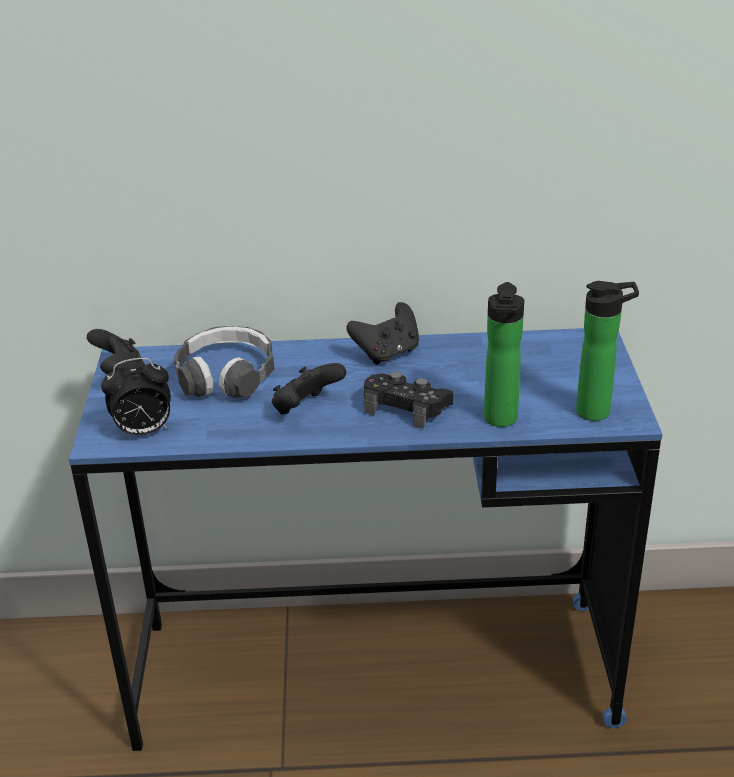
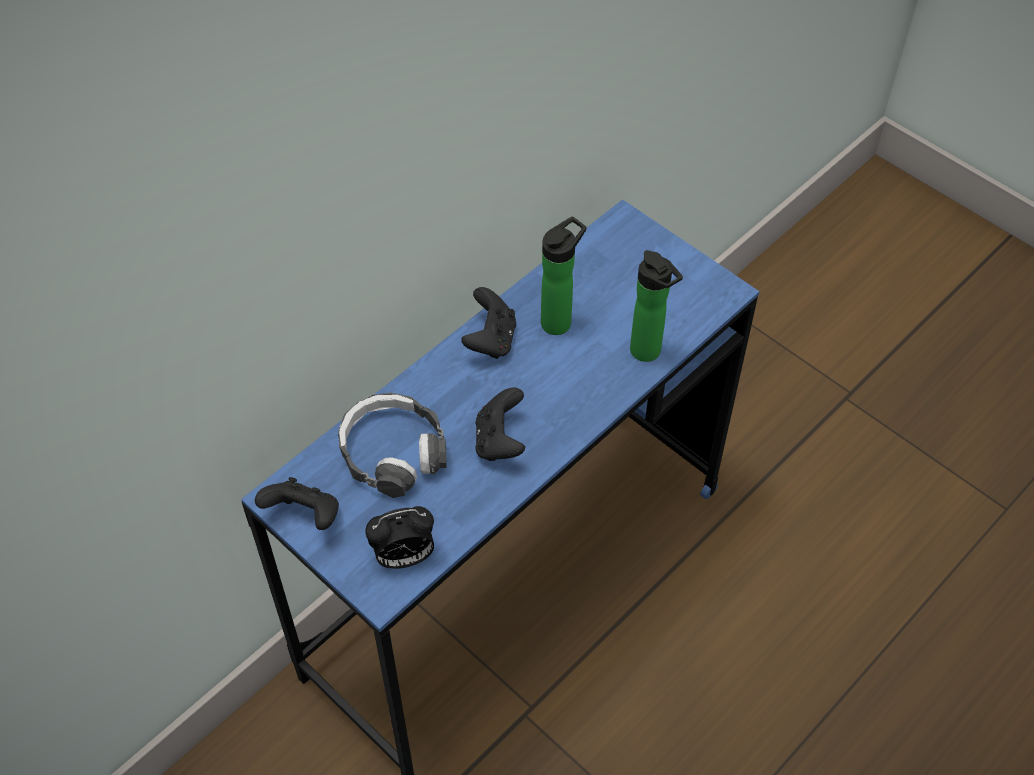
camera: 45 degrees left, 20 degrees up
(143, 432) = (404, 557): alarm clock -> alarm clock turned 45 degrees clockwise
(406, 407) = (570, 386): black game controller -> none
(598, 411) = (701, 298): bottle -> bottle (559, 321)

